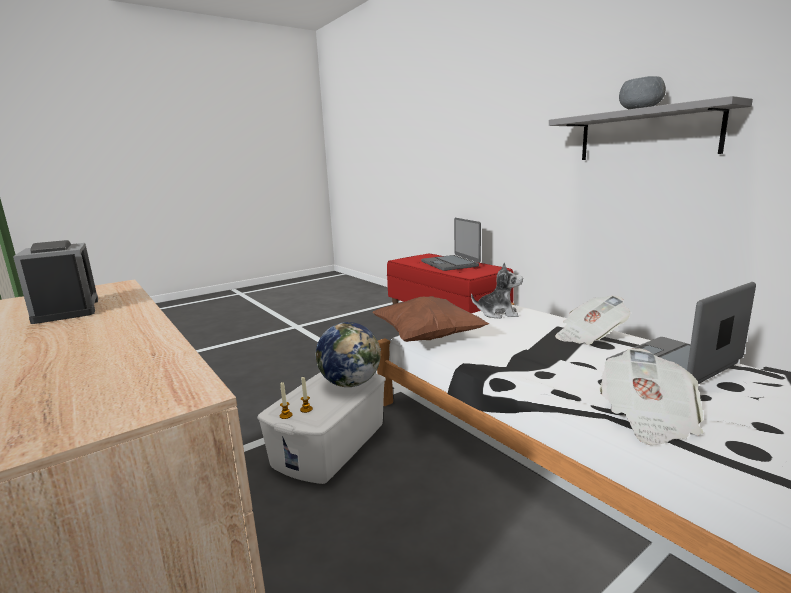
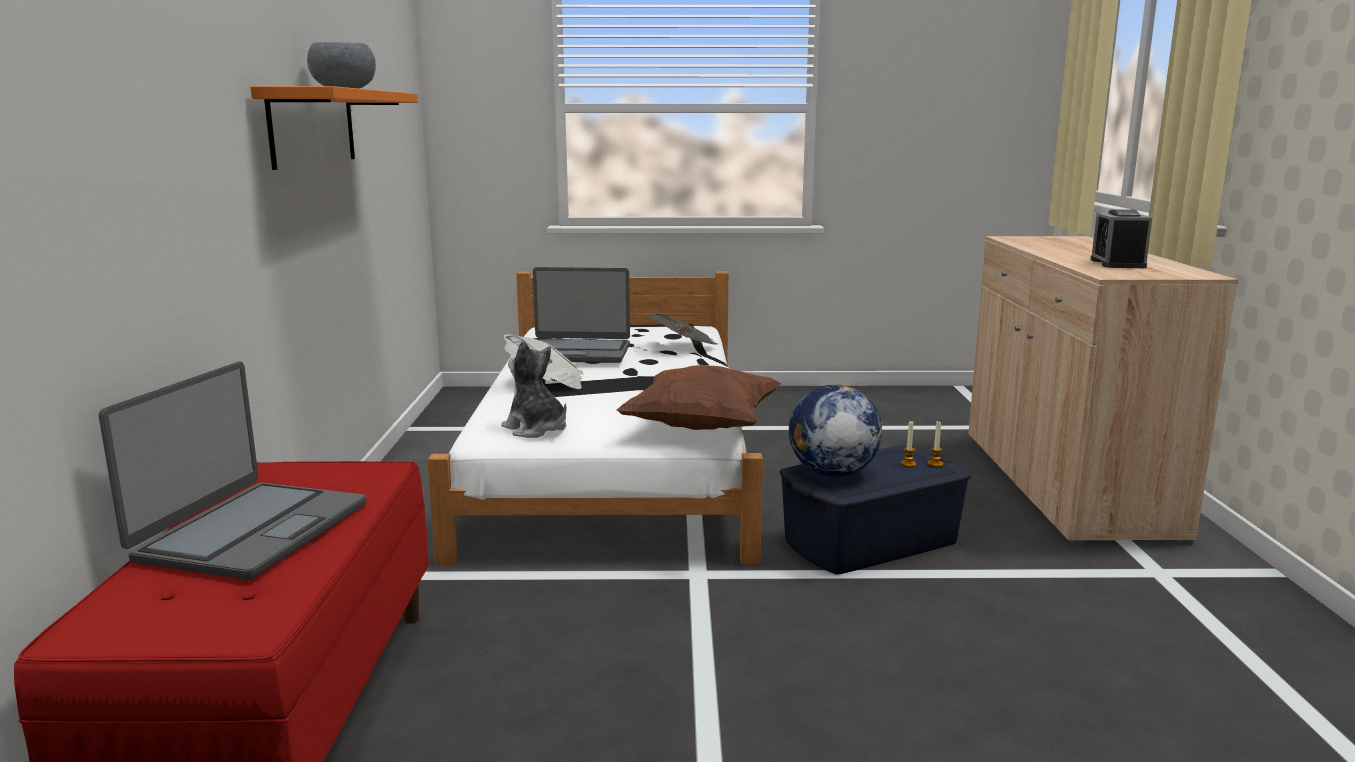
camera: 145 degrees left, 0 degrees up
(331, 443) = (869, 541): white storage box -> blue storage box
(646, 134) = (313, 127): grey shelf -> orange shelf

